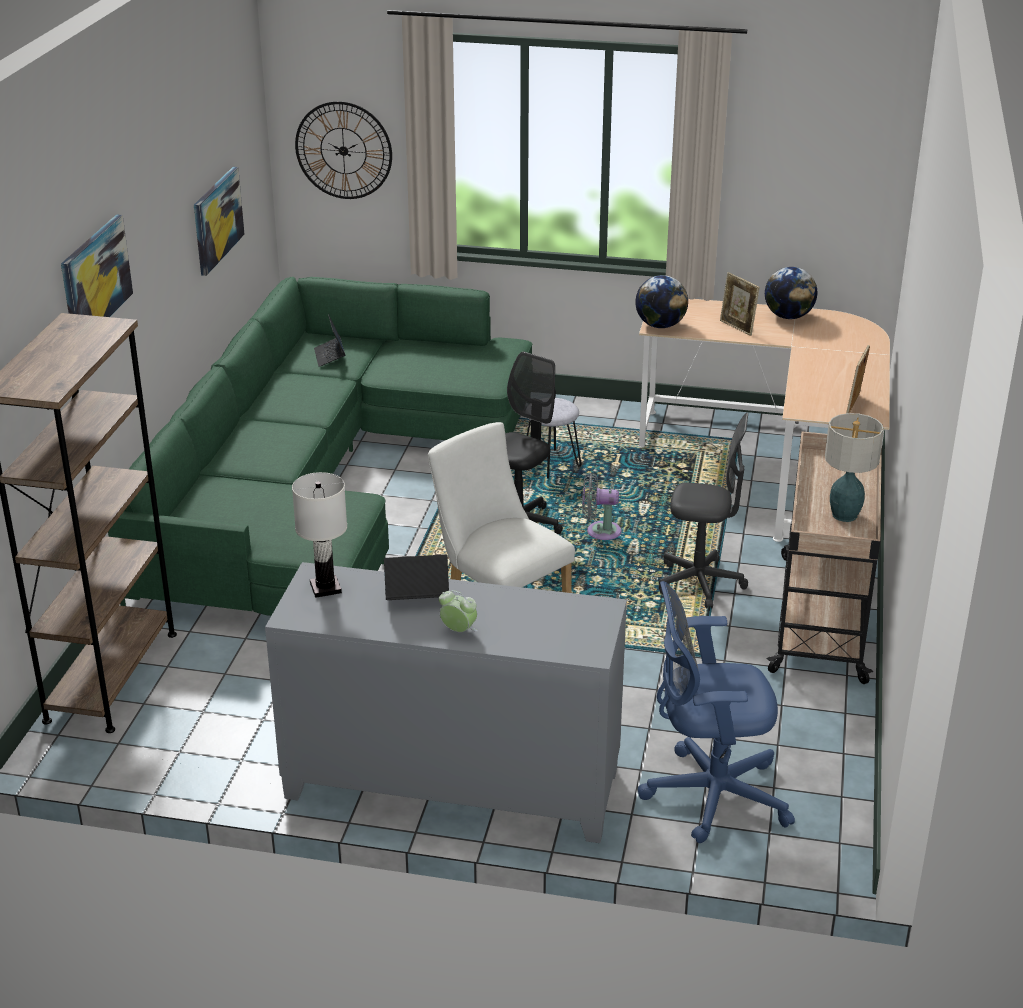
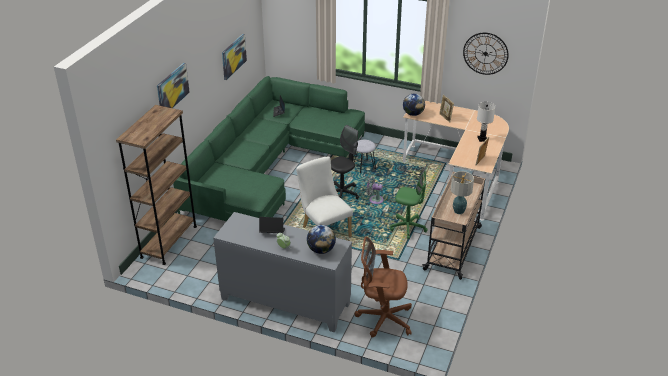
camera: 10 degrees right, 5 degrees up
(326, 587) = (240, 223): white table lamp -> white table lamp (482, 139)
(343, 150) = (292, 26): wall clock -> wall clock (485, 53)
(700, 583) = (408, 227): grey office chair -> green office chair
(708, 795) = (382, 318): blue office chair -> brown office chair
(788, 316) = (469, 114): globe -> globe (321, 250)

